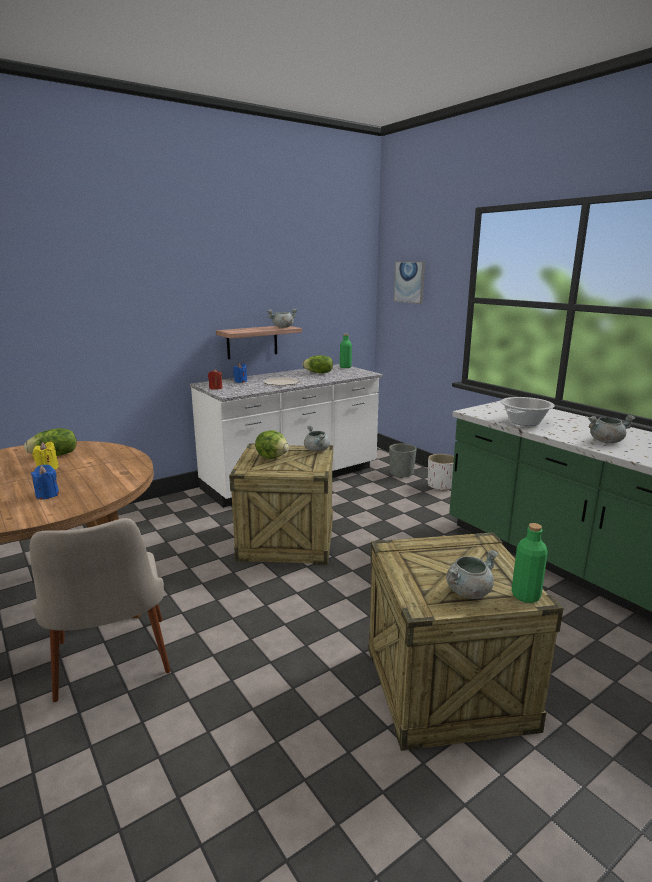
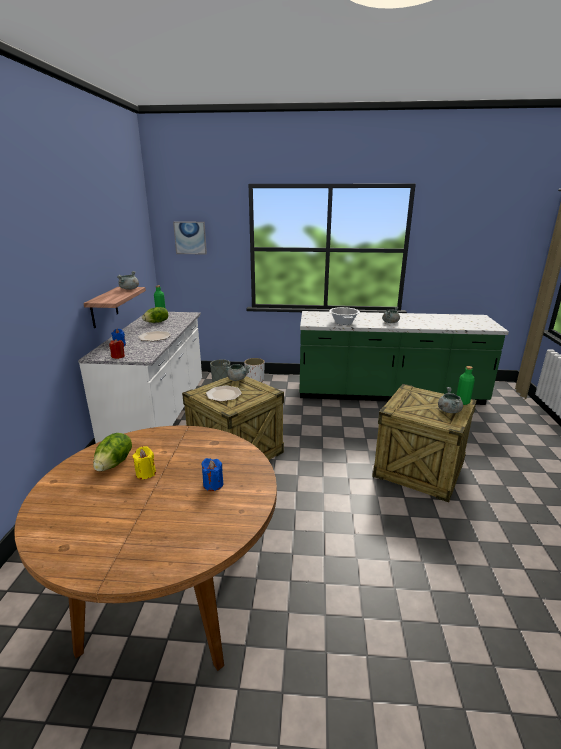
camera: 50 degrees left, 5 degrees up
(113, 671) = (297, 584): beige chair -> none
(272, 457) = (223, 394): lettuce -> plate

